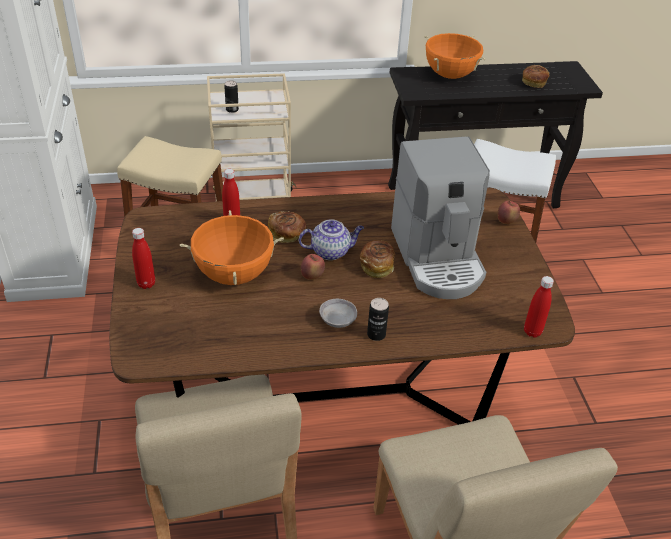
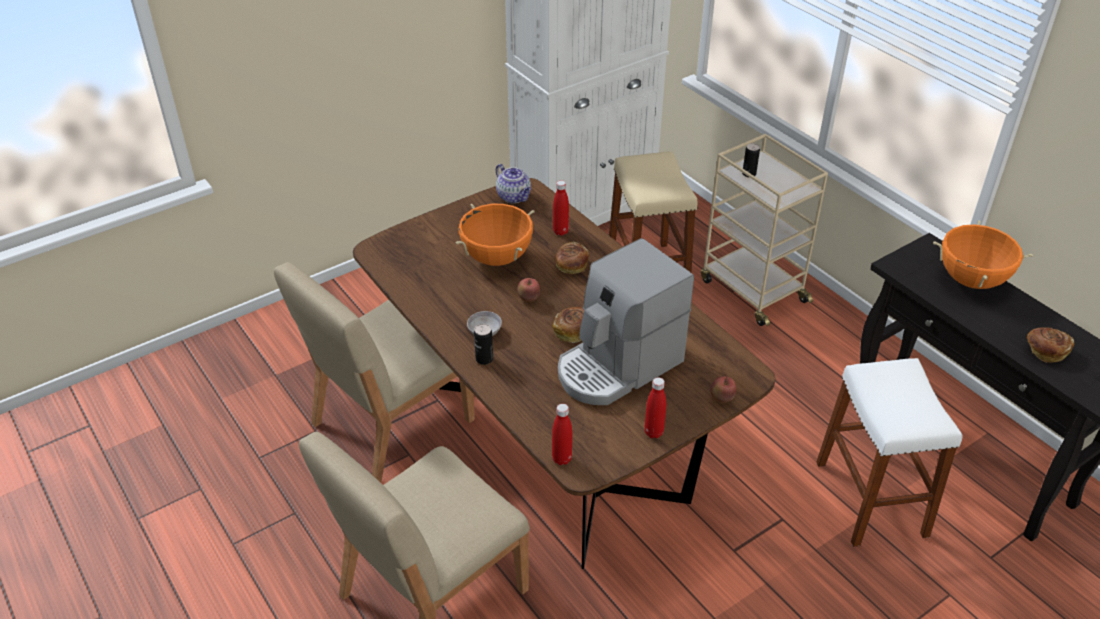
camera: 65 degrees right, 0 degrees up
(146, 284) = (452, 221): red bottle -> red bottle (653, 432)
(331, 251) = (570, 298): teapot -> teapot (514, 197)

